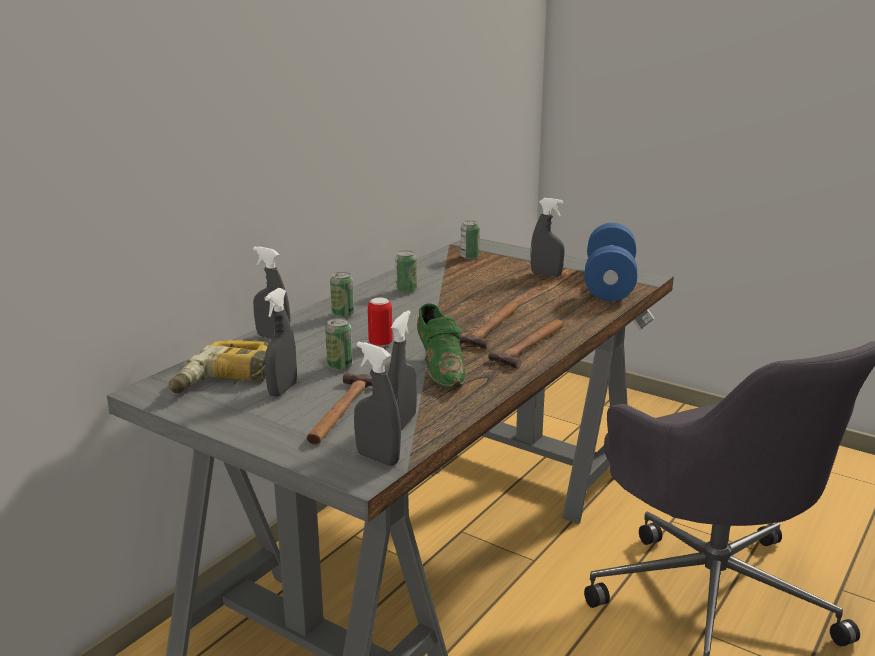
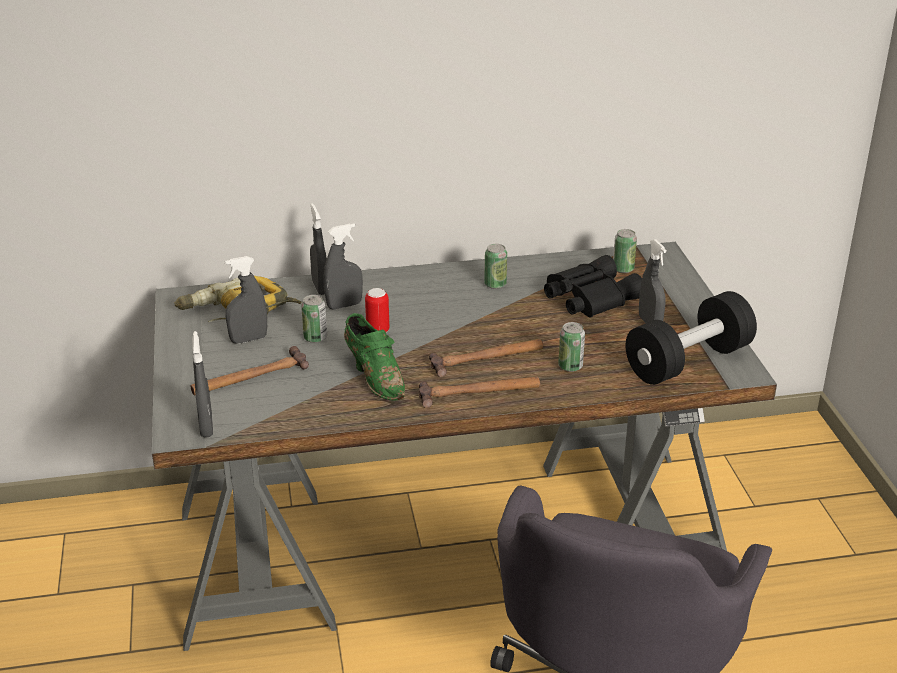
camera: 45 degrees right, 10 degrees up
(342, 314) = (403, 288): can -> can (570, 366)
(402, 422) = (268, 408): grey spray bottle -> grey spray bottle (344, 305)
(441, 368) = (375, 377): green shoe -> green shoe turned 60 degrees counterclockwise
(481, 276) = (588, 297): none -> black binoculars
(609, 283) = (688, 361): blue dumbbell -> black dumbbell

